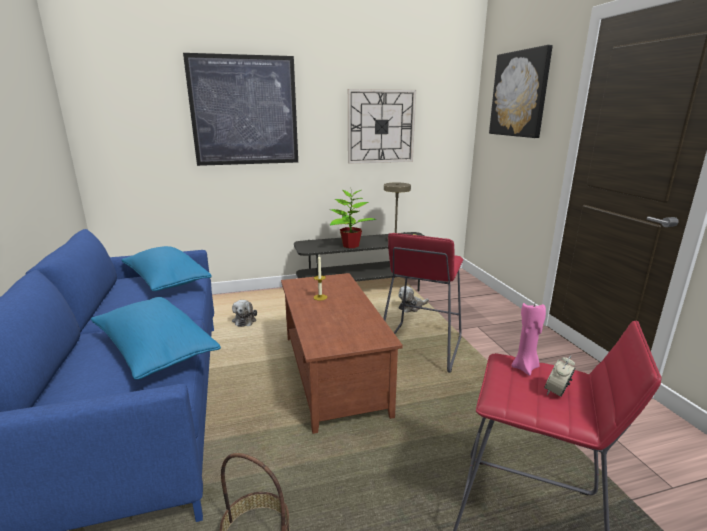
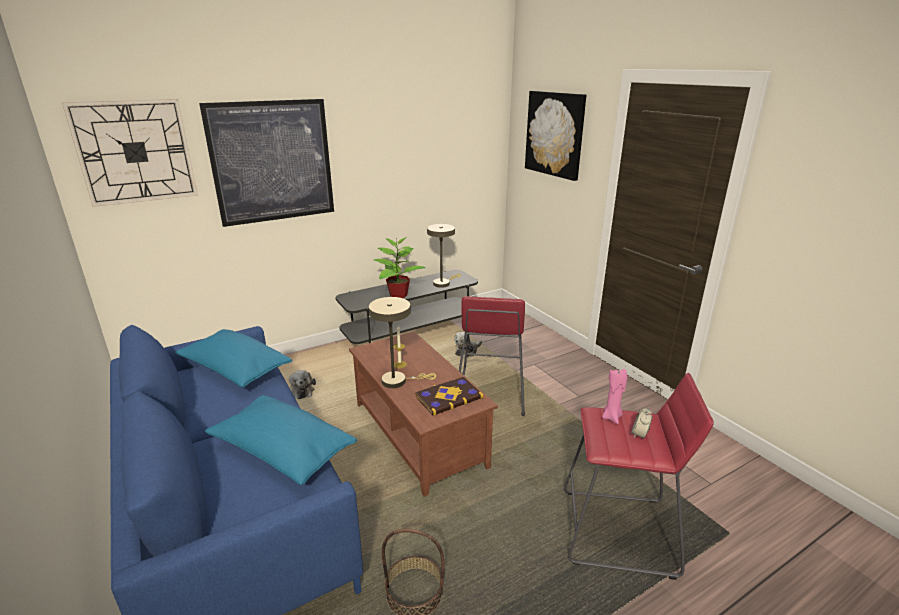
camera: 15 degrees left, 5 degrees up
(311, 310) = (398, 381): none -> beige table lamp
(353, 330) = (448, 397): none -> book
(381, 126) = (417, 165): wall clock -> wall clock (135, 152)

